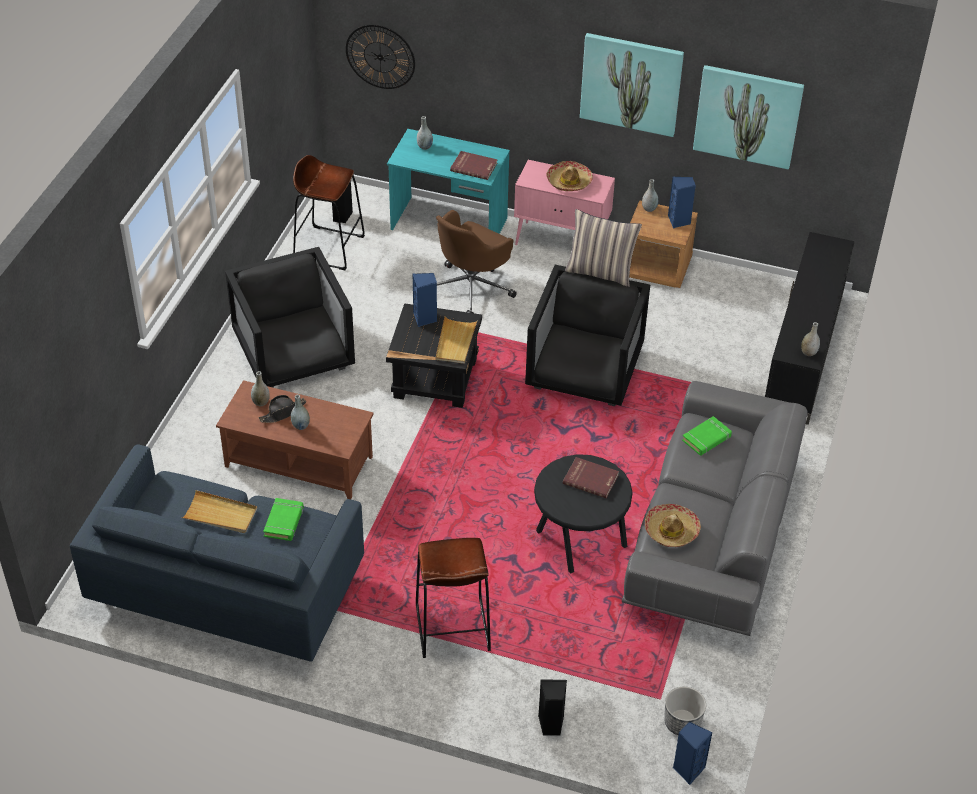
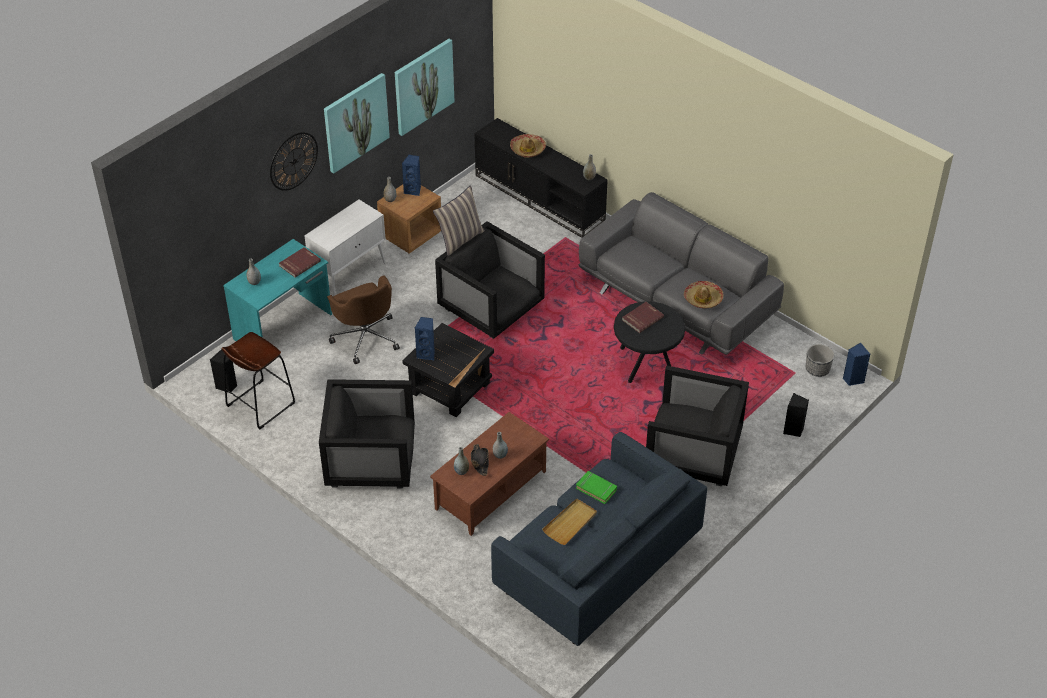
camera: 65 degrees left, 0 degrees up
(380, 57) = (192, 246): wall clock -> wall clock (293, 161)
(452, 628) = (692, 453): brown stool -> black armchair
(455, 342) = (462, 345): beige tray -> none
(562, 242) = (349, 273): pink cabinet -> white cabinet
(569, 182) = (346, 223): hat -> hat (527, 149)
(706, 439) = (632, 254): green book -> none

